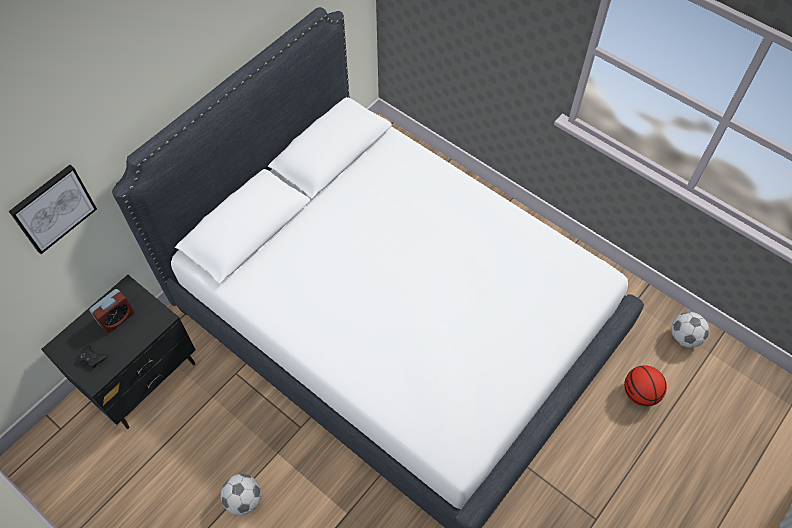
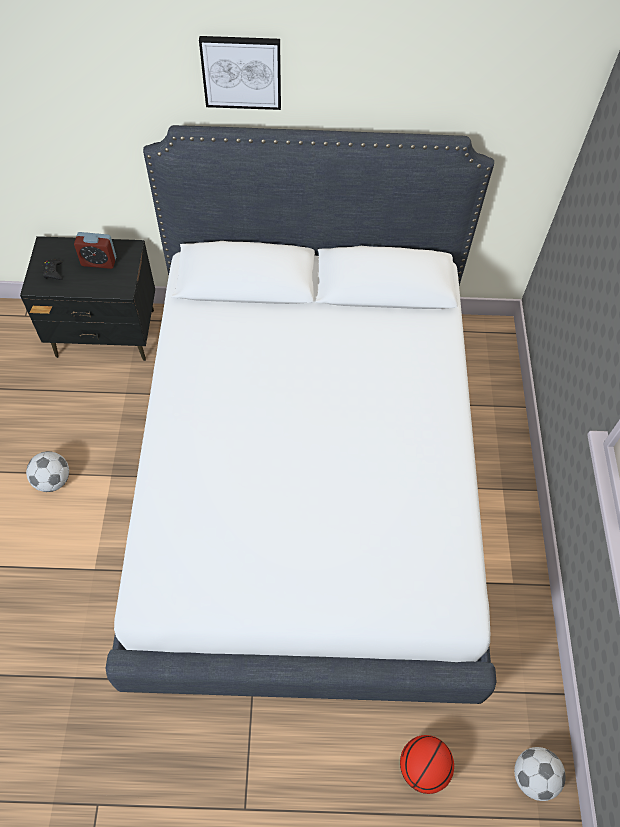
camera: 50 degrees right, 0 degrees up
(53, 208) = (88, 119): picture -> picture (241, 72)

